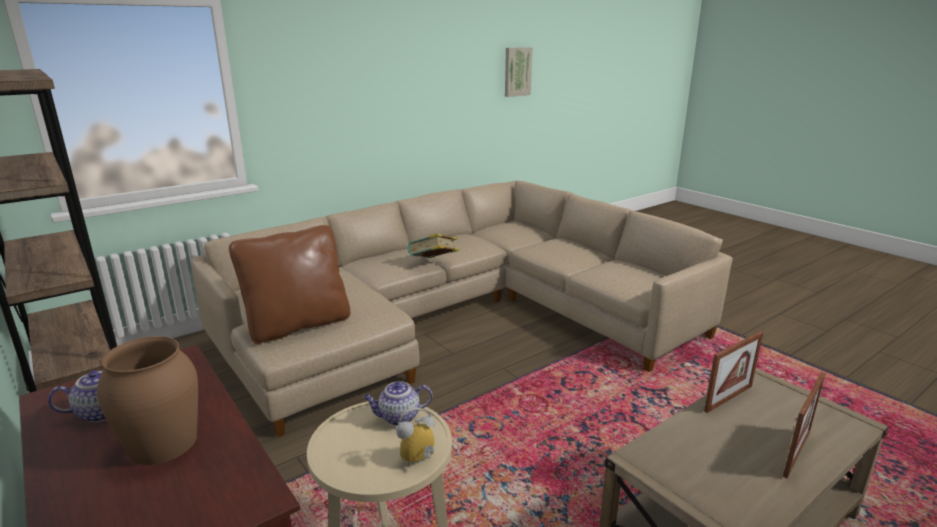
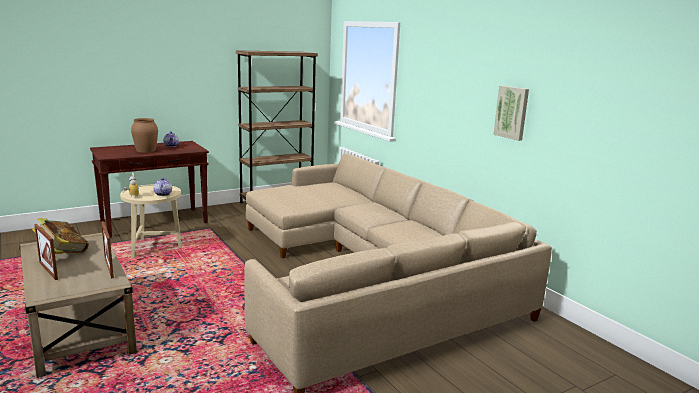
camera: 95 degrees right, 5 degrees down
(298, 325) = (284, 192): brown pillow -> none
(433, 263) = (364, 220): book -> book (62, 253)
(517, 71) = (609, 107): picture -> picture (512, 112)

